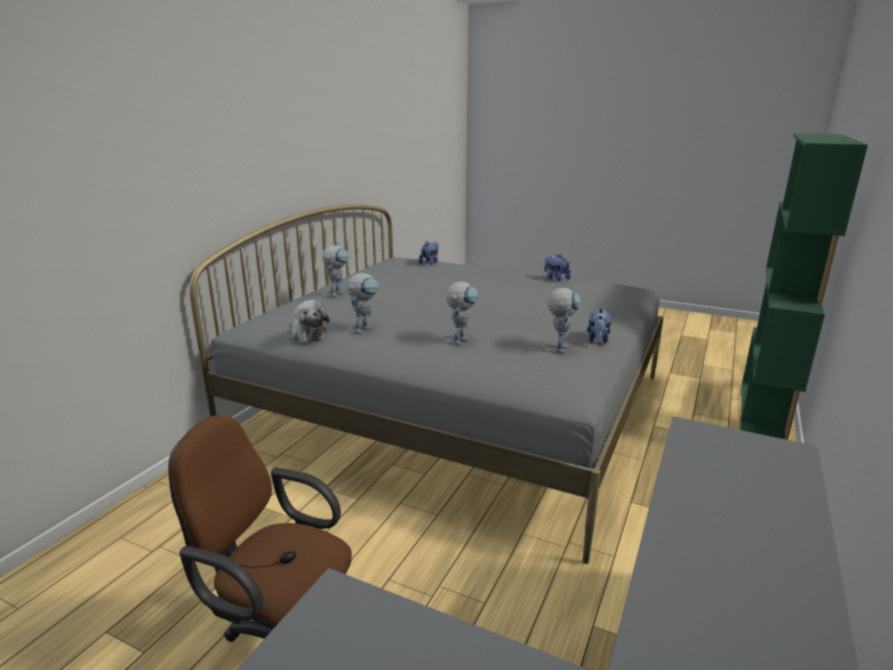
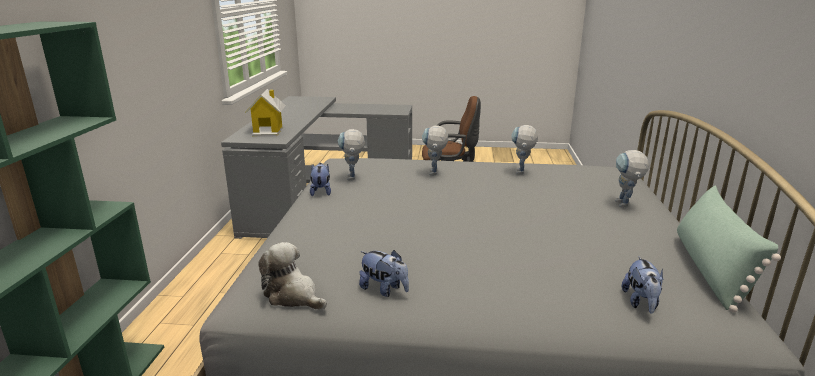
camera: 160 degrees right, 0 degrees up
(308, 334) = (554, 165): plush toy -> plush toy (293, 296)
(366, 268) = (710, 270): none -> green pillow
(736, 470) = (268, 131): none -> toy house

